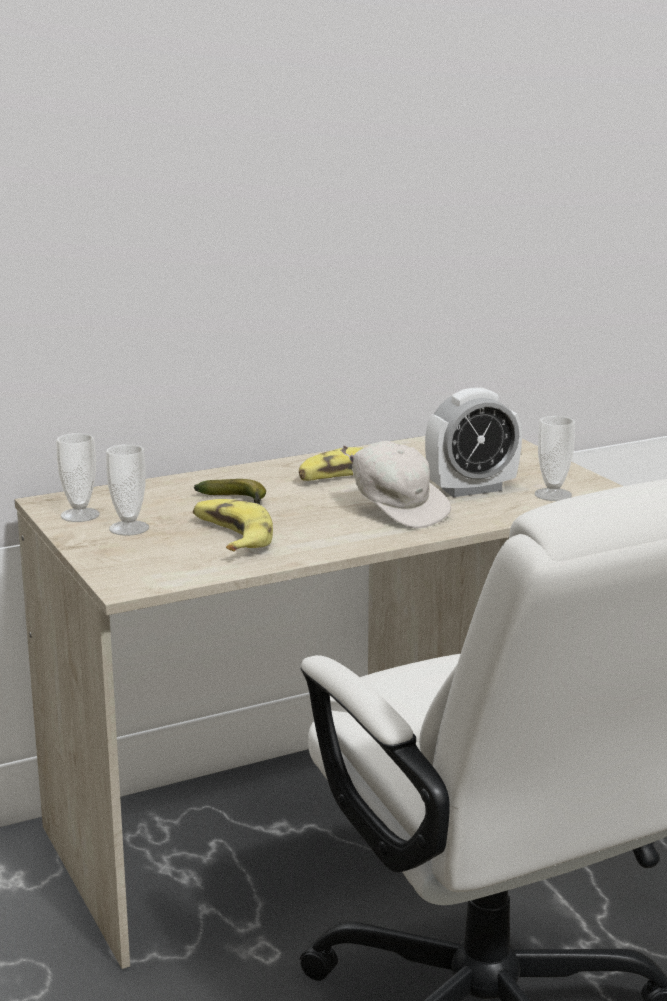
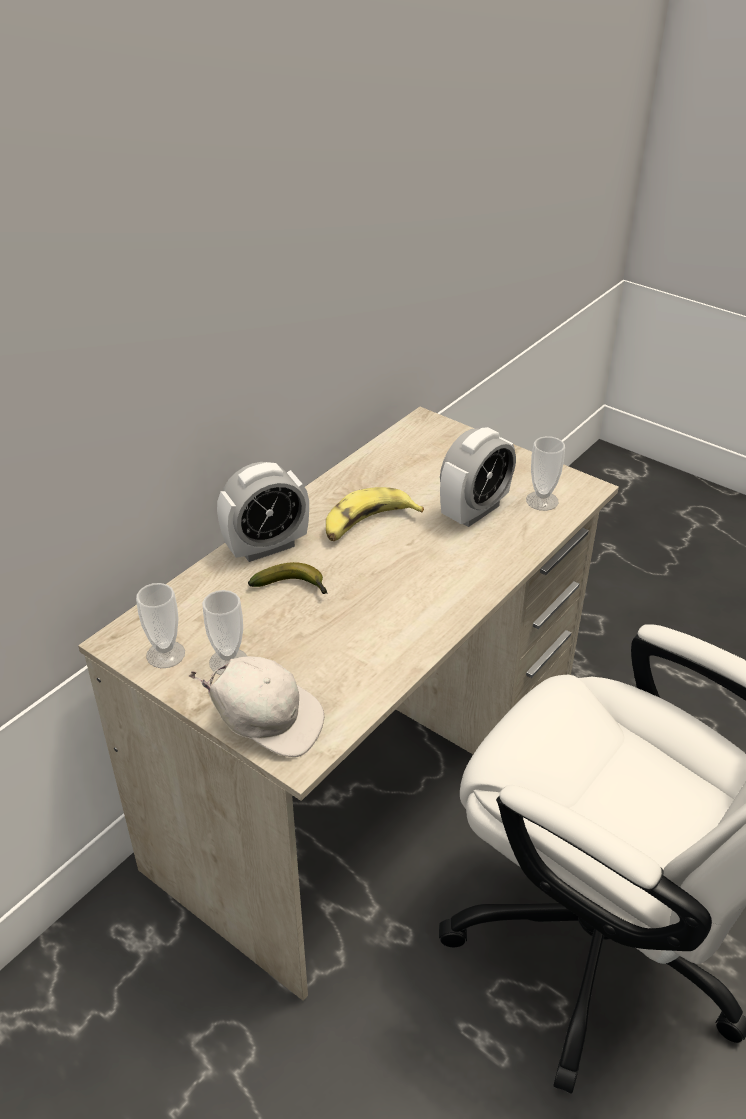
camera: 25 degrees left, 20 degrees up
(230, 537) = (331, 647): banana -> none
(239, 477) = (266, 547): none -> alarm clock
(397, 511) = (440, 562): white cap -> white cap (266, 723)

